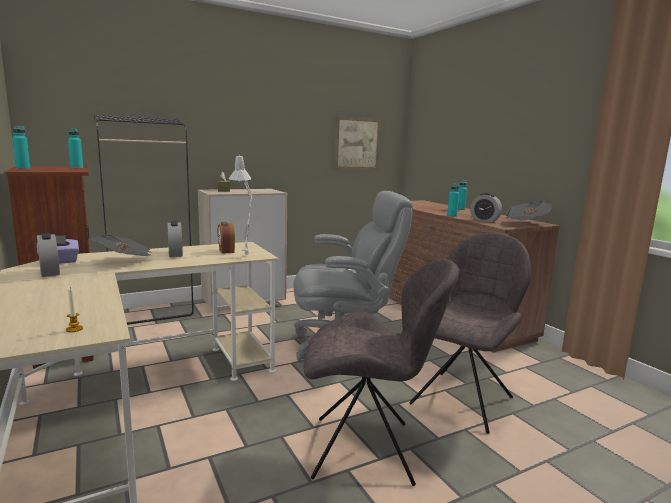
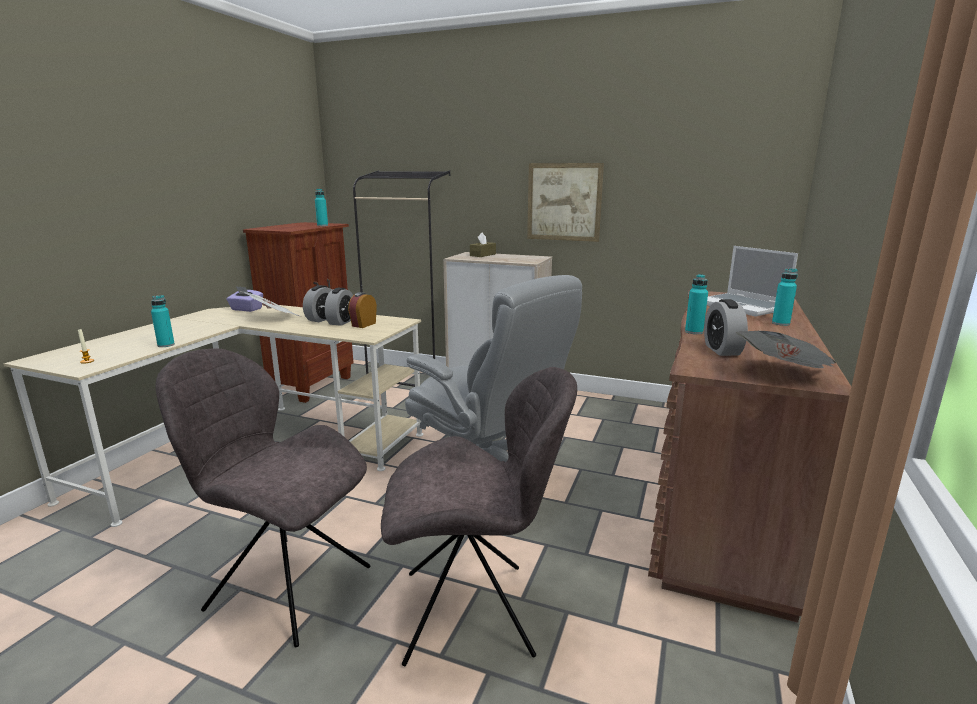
camera: 50 degrees right, 5 degrees up
(23, 168) = (277, 226): turquoise bottle -> turquoise bottle (166, 345)
(50, 272) = (215, 317): alarm clock -> alarm clock (341, 322)
(247, 254) = (364, 332): grey table lamp -> none
(357, 144) = (702, 194): picture -> picture (564, 202)
(367, 450) = (285, 586): grey chair -> grey chair turned 150 degrees clockwise
(425, 205) = (743, 306): none -> laptop

